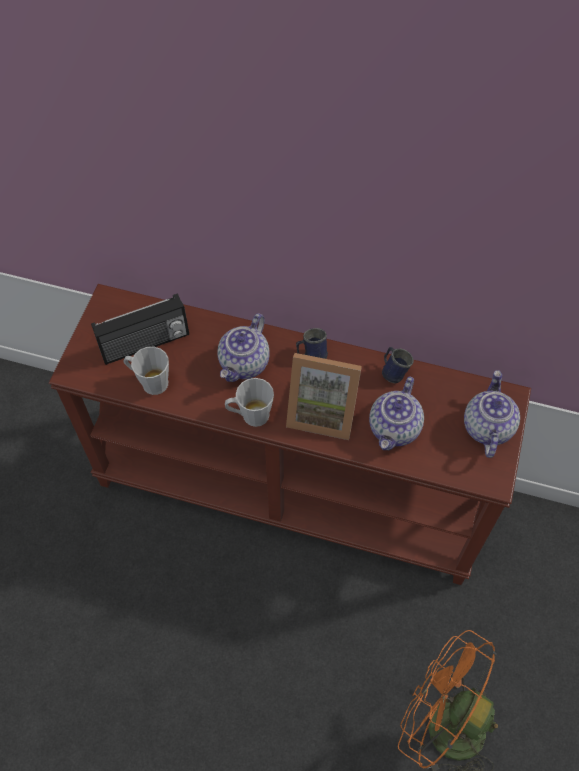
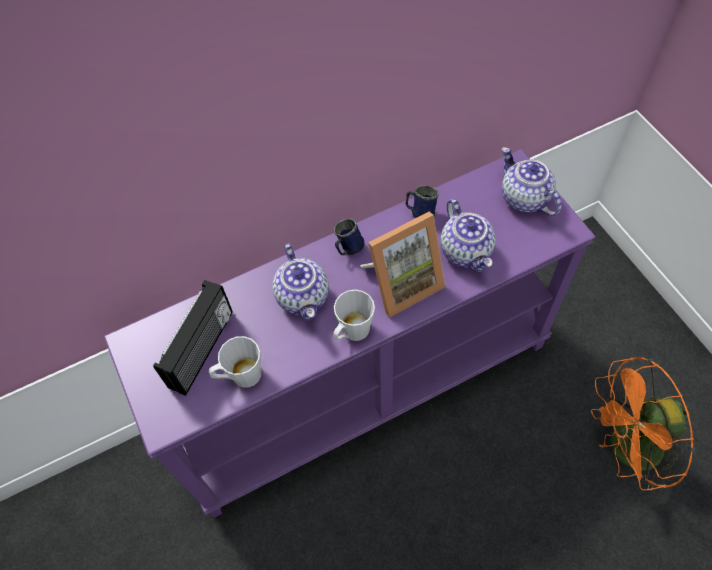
camera: 40 degrees left, 0 degrees up
(291, 487) = (363, 384): brown console table -> purple console table

